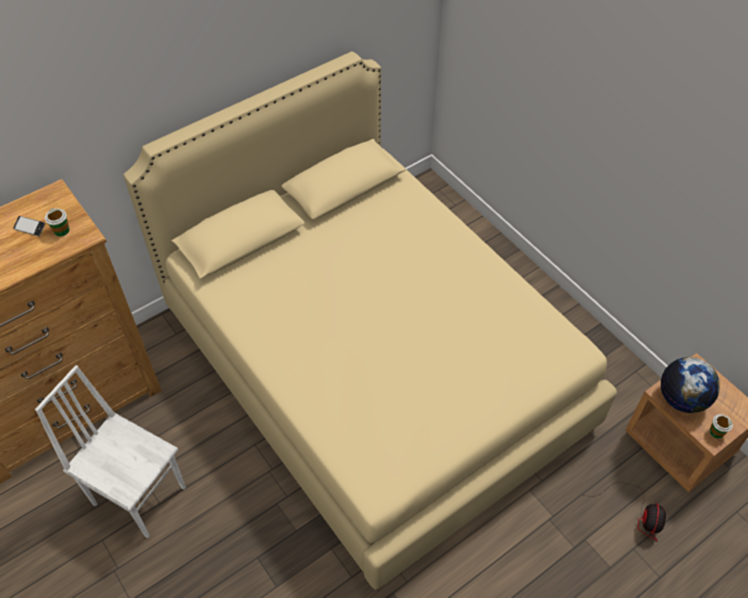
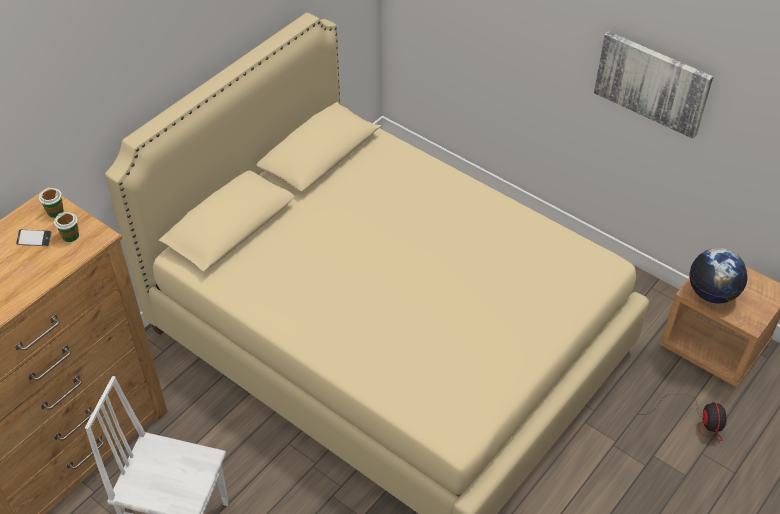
camera: 15 degrees left, 5 degrees down
(665, 181) = (652, 83): none -> picture
(716, 432) = (753, 316): cup -> cup (55, 211)

